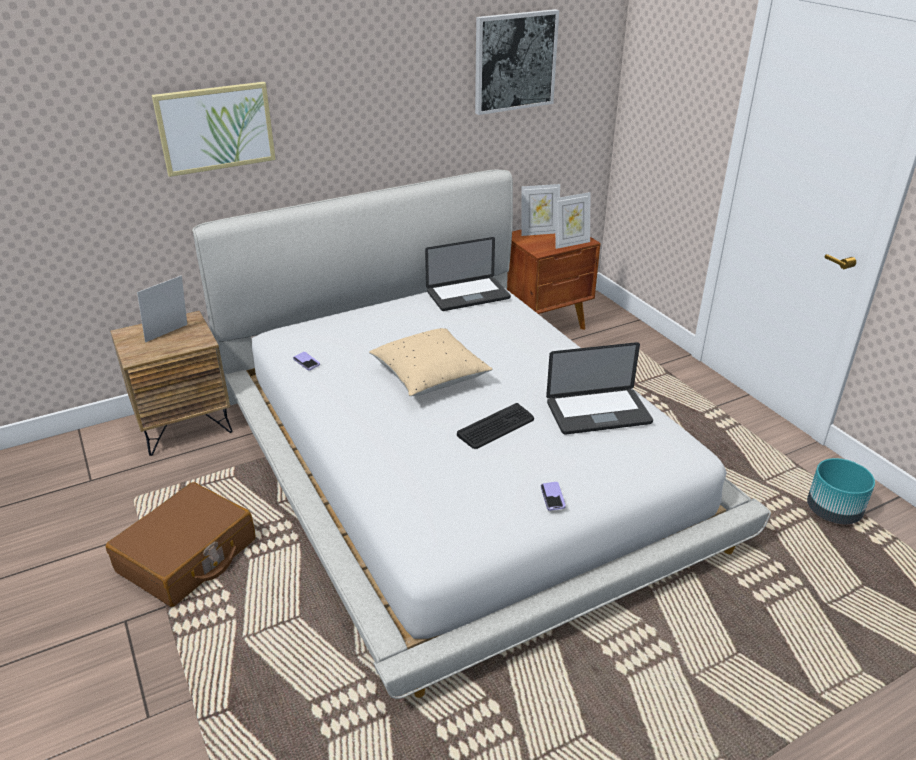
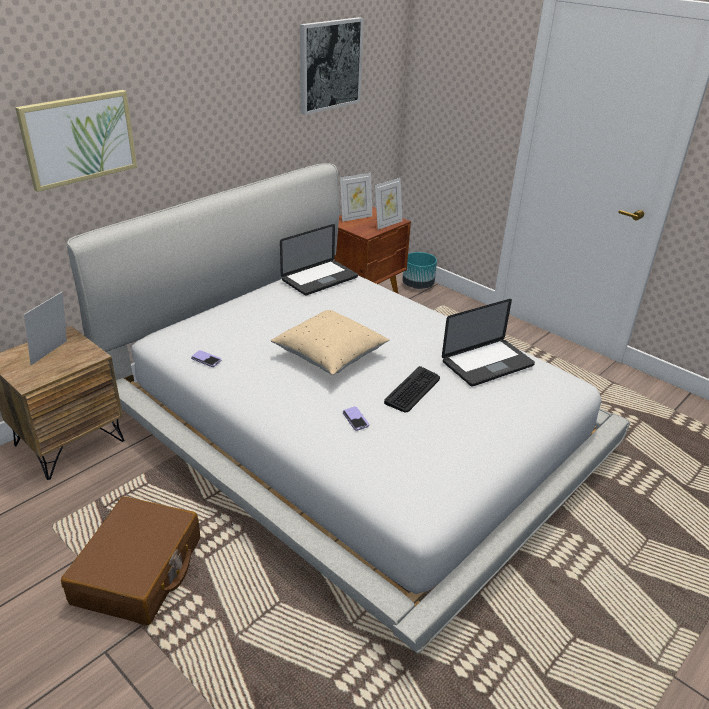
camera: 20 degrees left, 0 degrees up
(552, 497) = (493, 441): phone -> phone (355, 419)
(833, 511) = (654, 413): turquoise planter -> turquoise planter (418, 285)

